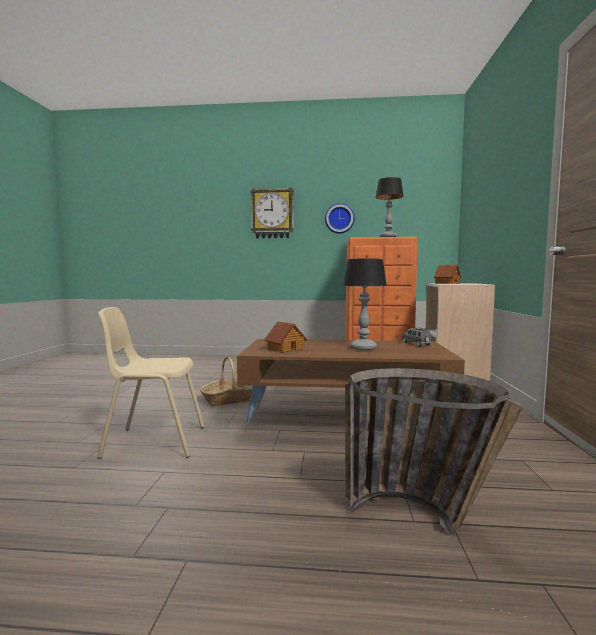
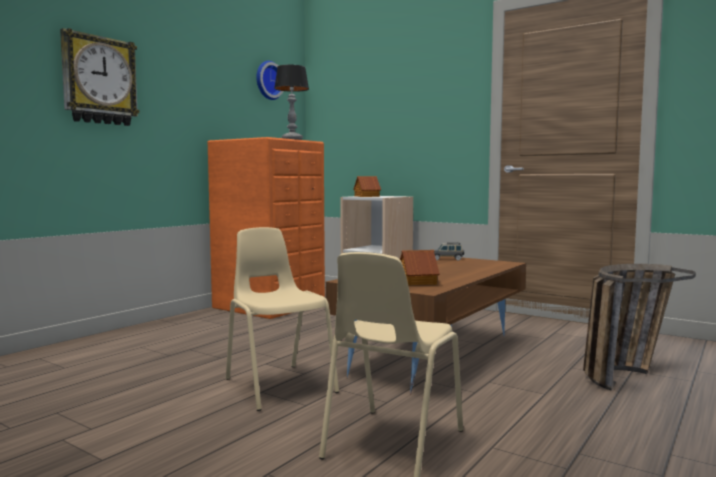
camera: 60 degrees left, 0 degrees up
(227, 400) = (279, 385): basket -> beige chair
(339, 219) = (194, 104): wall clock -> wall clock (267, 80)
(363, 348) = (447, 268): table lamp -> none

